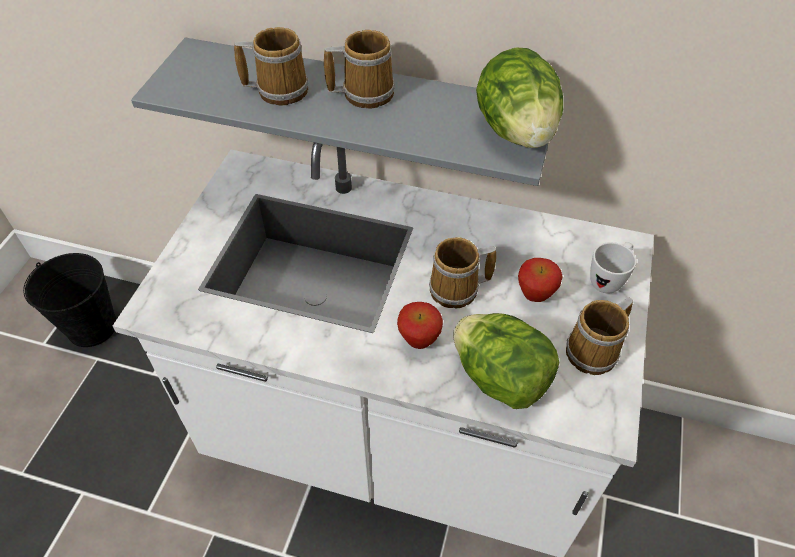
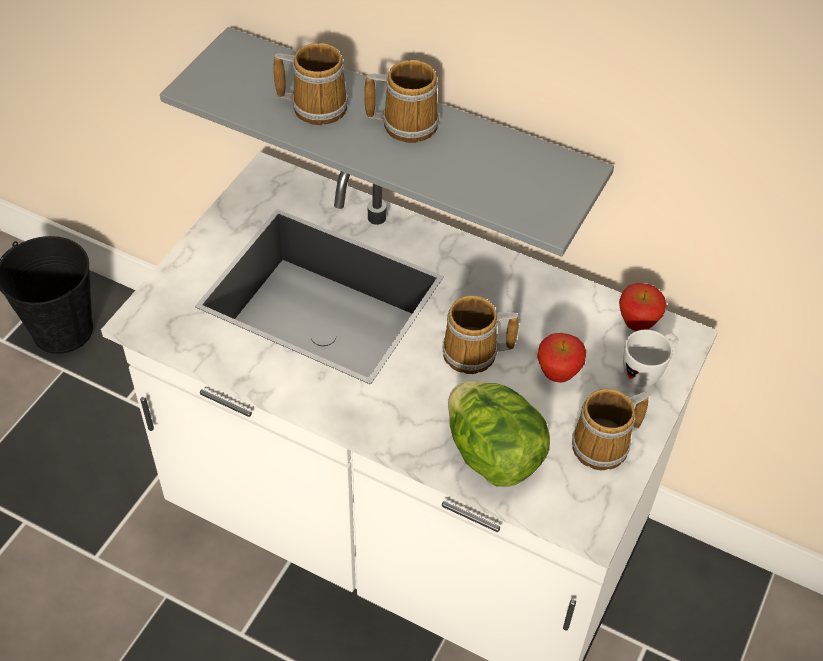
camera: 10 degrees right, 0 degrees up
(419, 341) = (417, 401): apple -> apple (637, 325)
(516, 131) = (556, 193): lettuce -> none

